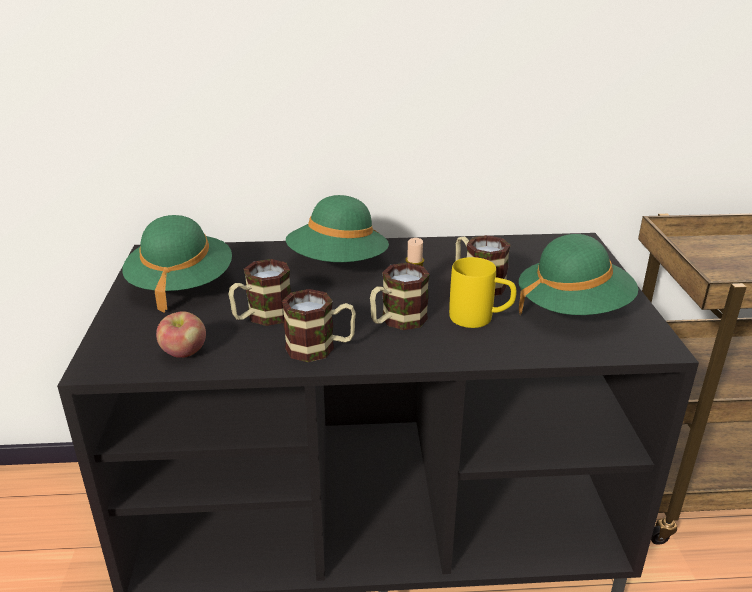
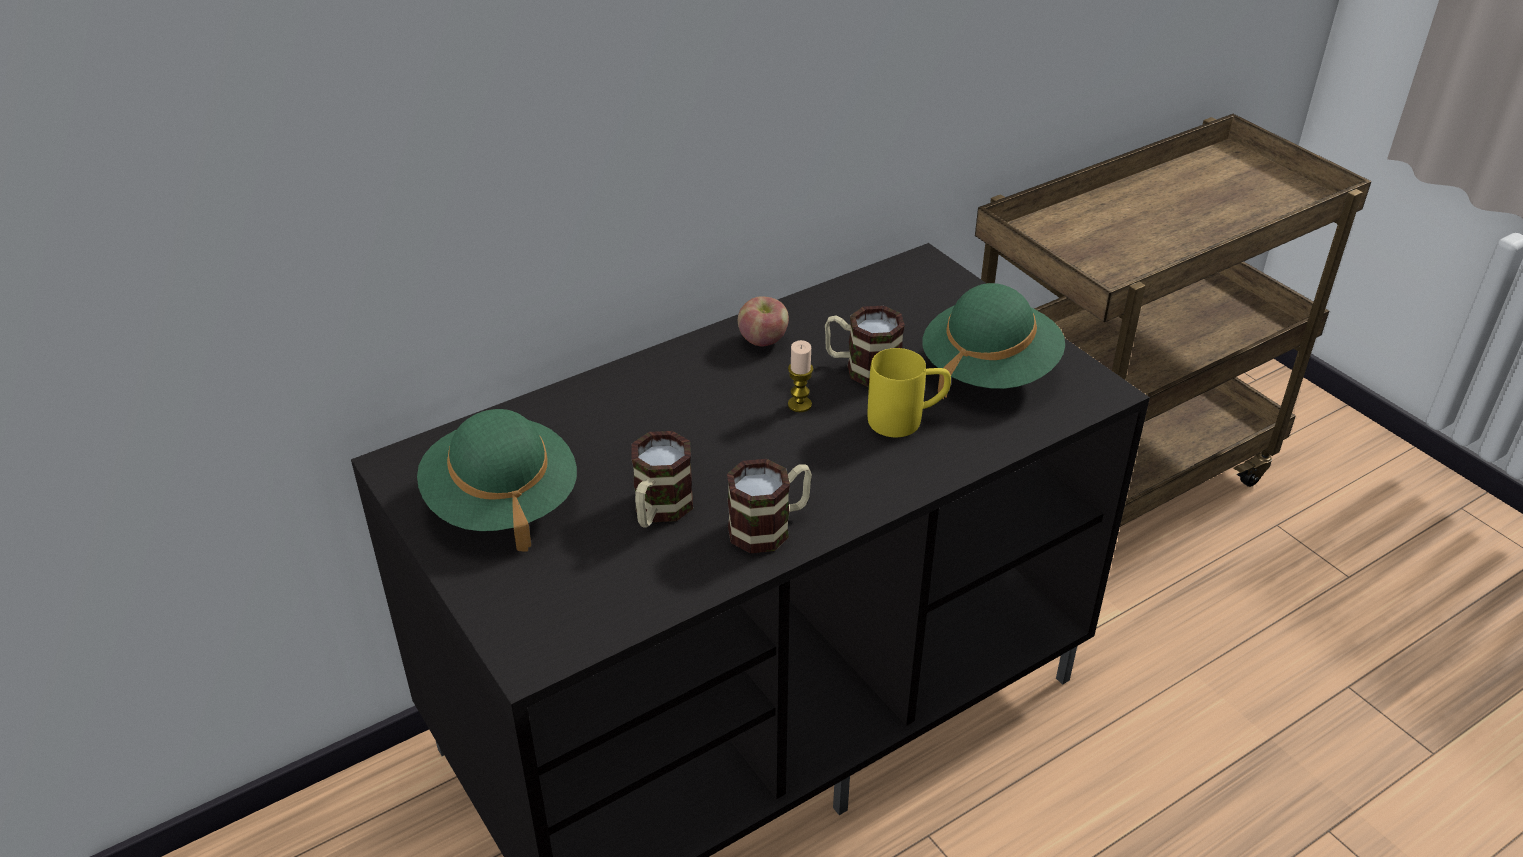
camera: 30 degrees left, 10 degrees up
(184, 352) = (618, 596): apple -> apple (763, 340)
(338, 265) = (673, 397): green hat -> none
(397, 321) = (820, 457): mug -> none

